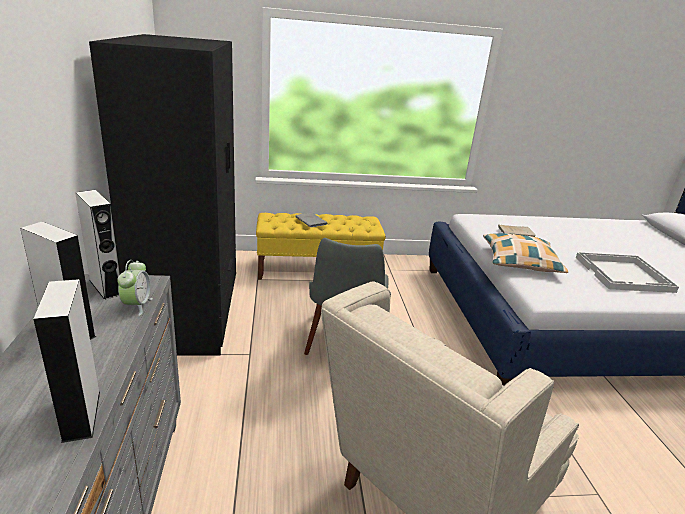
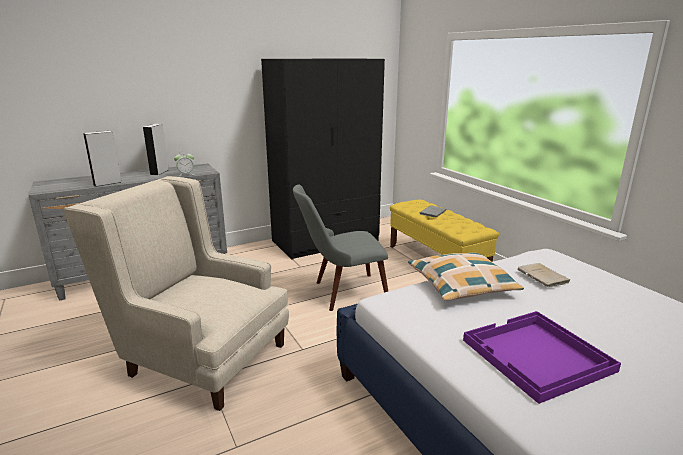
camera: 70 degrees right, 5 degrees down
(106, 287) = (199, 168): grey speaker -> none
(624, 274) = (536, 356): white tray -> purple tray

